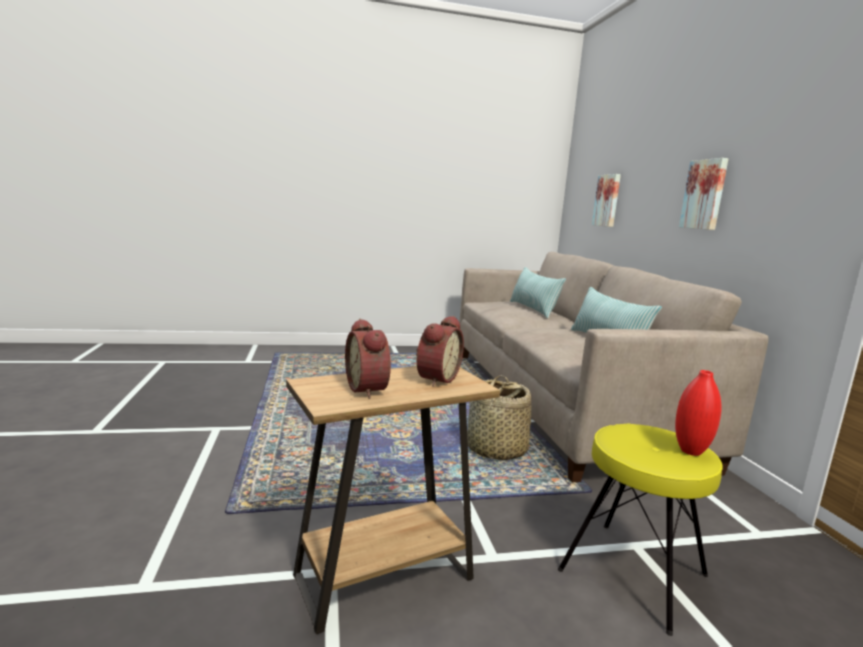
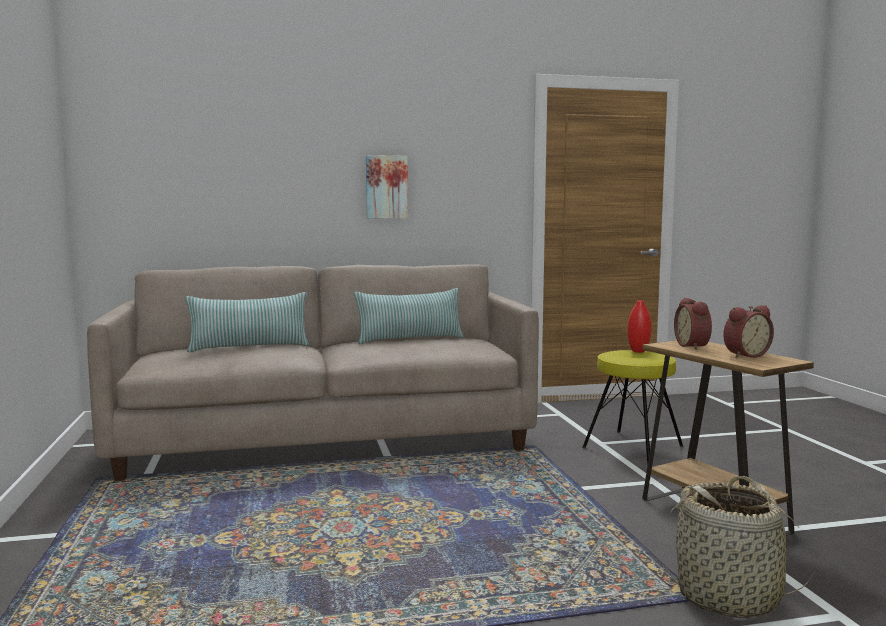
camera: 90 degrees left, 5 degrees down
(435, 379) = (694, 346): alarm clock -> alarm clock turned 120 degrees counterclockwise
(495, 449) = (470, 473): basket -> basket (729, 597)
(607, 200) = (212, 192): picture -> none

